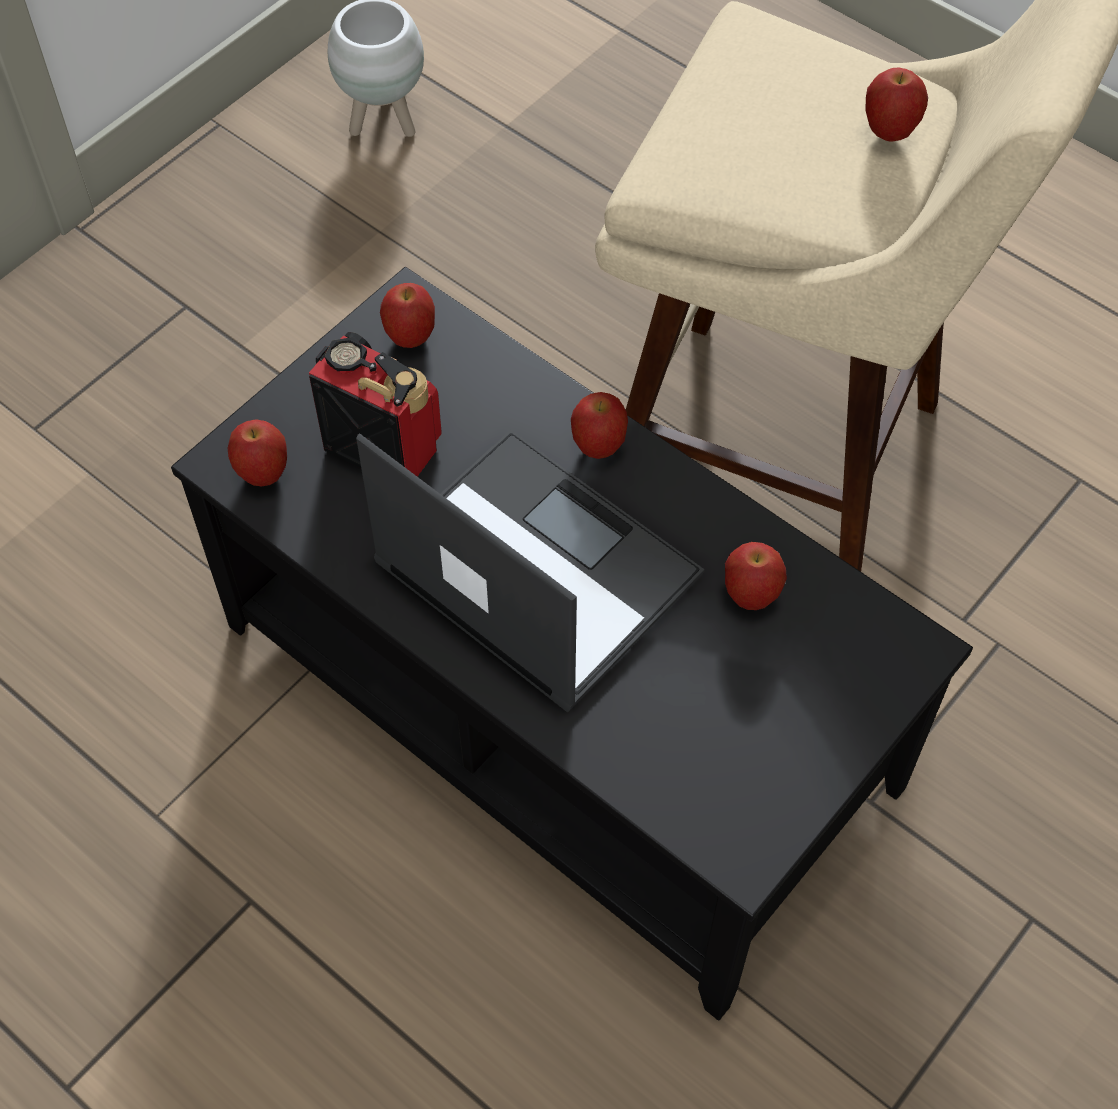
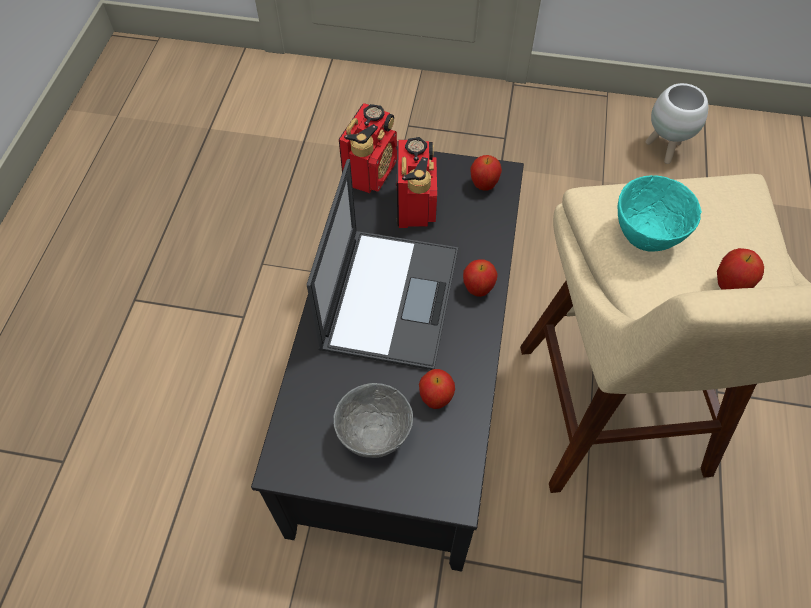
camera: 60 degrees right, 0 degrees up
(263, 474) = (371, 172): apple -> radio
(758, 167) = (644, 236): none -> turquoise bowl
(761, 705) = (373, 434): none -> grey bowl

